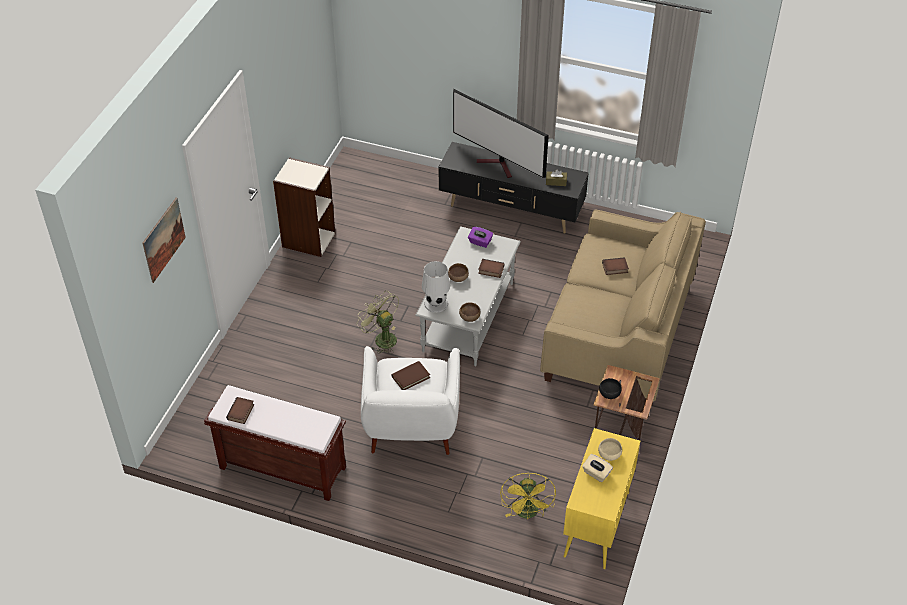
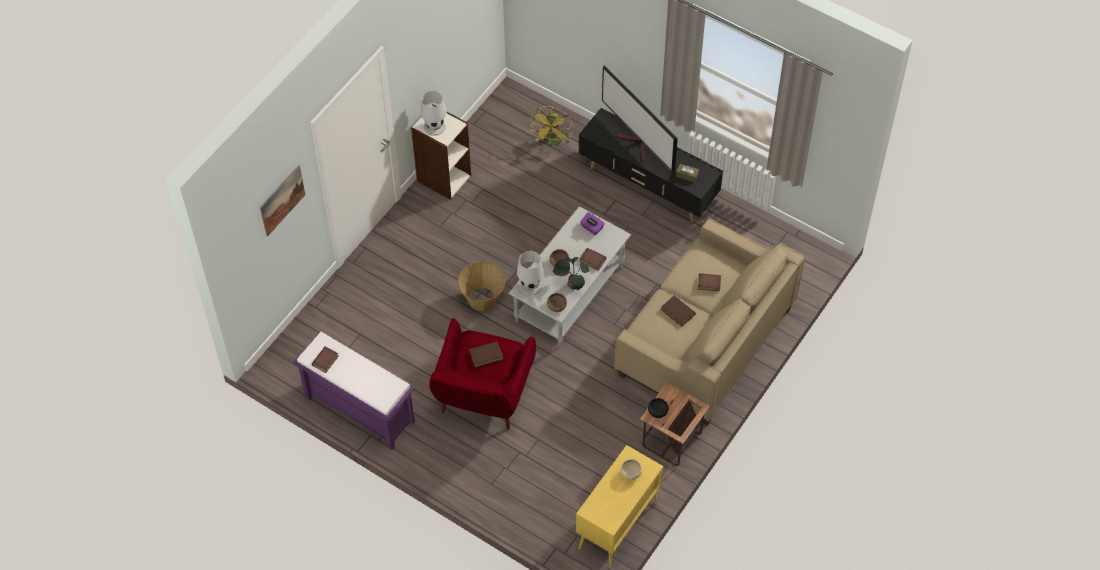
camera: 15 degrees right, 10 degrees up
(281, 468) = (358, 409): brown bench -> purple bench
(297, 176) = (435, 127): none -> white table lamp
(381, 338) = (482, 299): green fan -> basket
(411, 429) = (483, 397): white armchair -> red armchair
(478, 295) = (571, 285): none -> potted plant
(527, 513) = (560, 501): yellow fan -> yellow fan (553, 141)
(594, 298) = (678, 312): none -> brown book
(596, 473) = (613, 488): beige tissue box -> none

